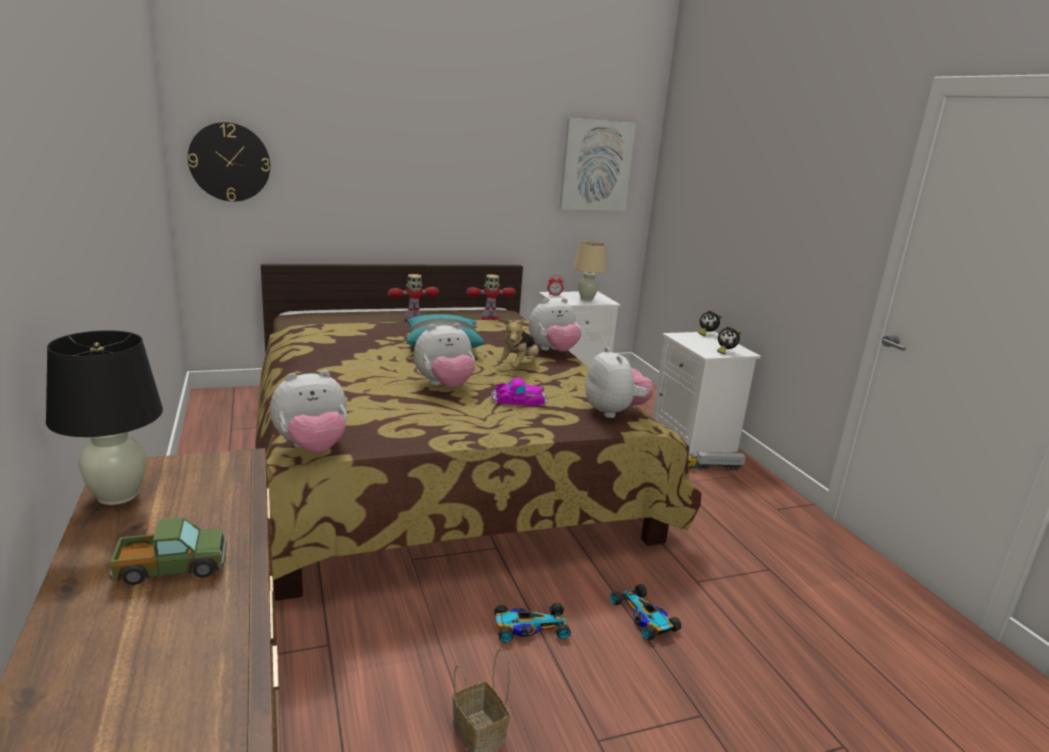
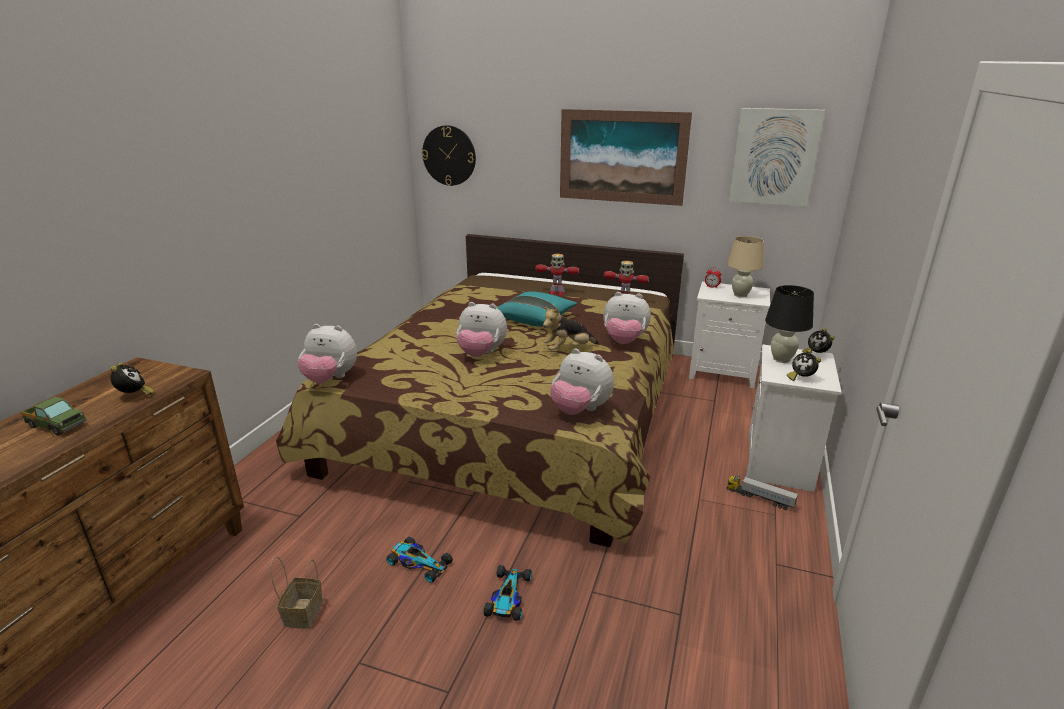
camera: 40 degrees right, 5 degrees up
(118, 496) = (109, 379): black table lamp -> black table lamp (781, 359)
(217, 501) = (134, 396): none -> alarm clock
(454, 165) = (622, 157): none -> picture
(519, 399) = (517, 378): toy car -> none
(614, 412) = (580, 410): plush toy -> plush toy turned 105 degrees clockwise

